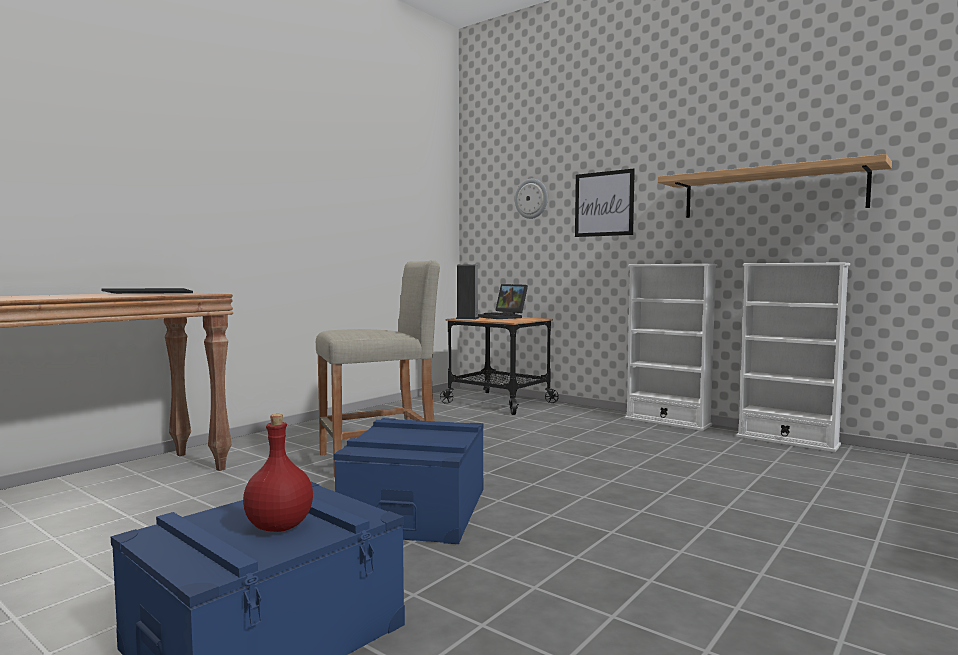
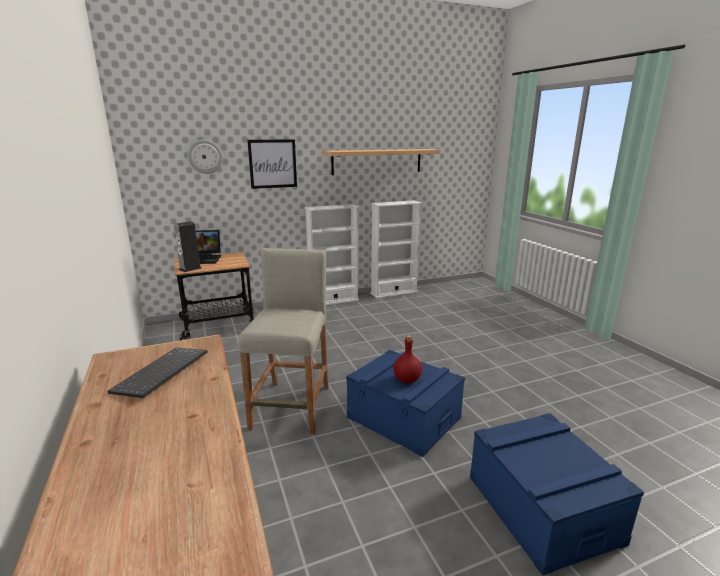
camera: 60 degrees left, 15 degrees up
(280, 526) = (555, 452): red bottle -> red bottle (406, 379)

